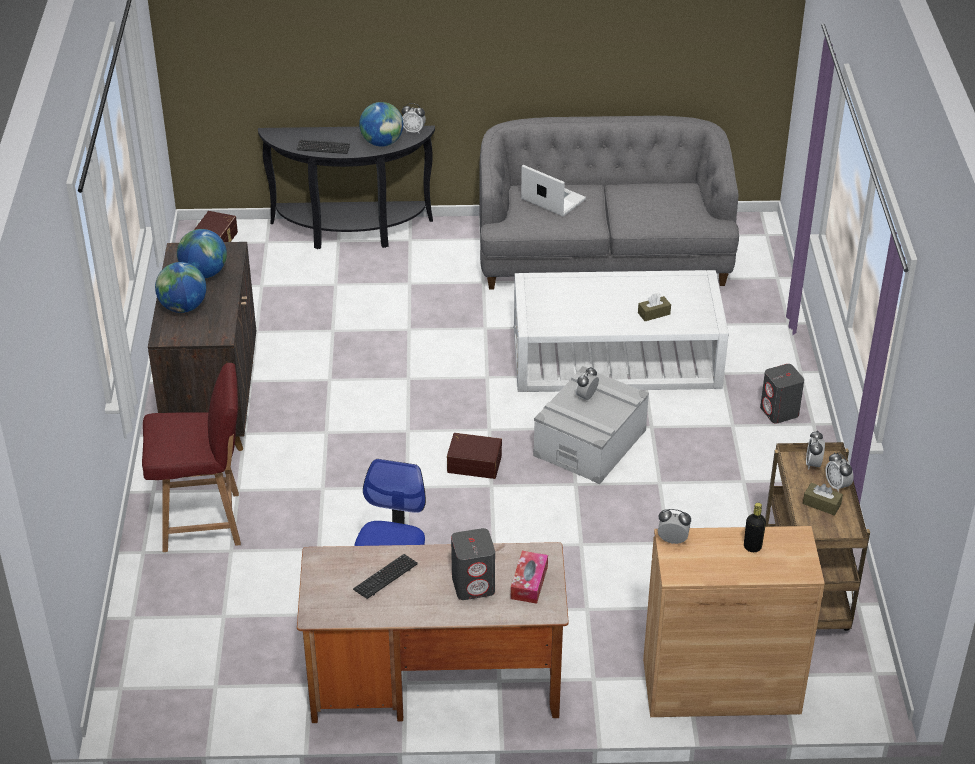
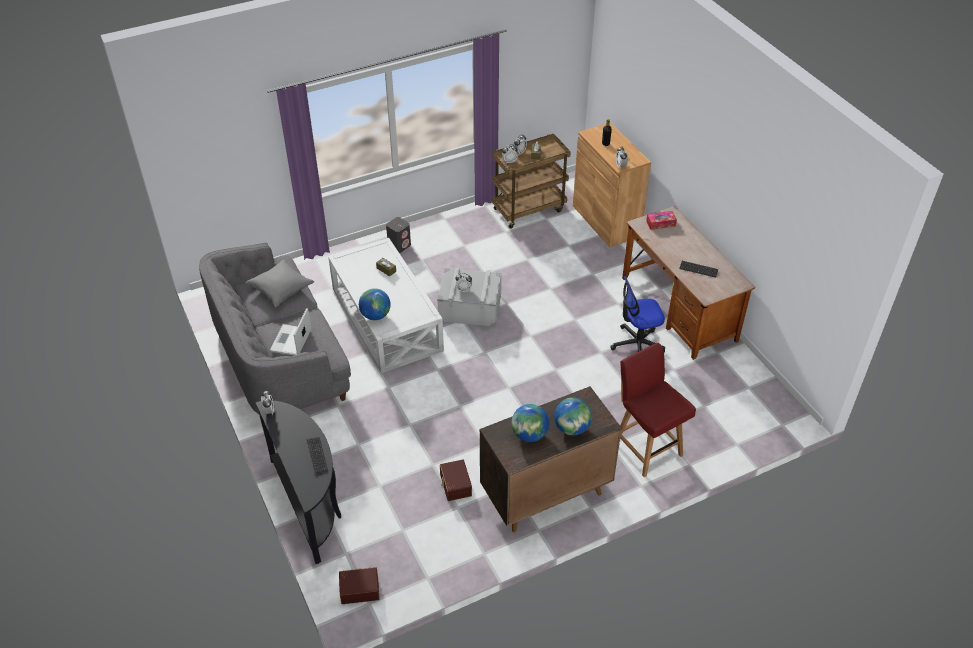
camera: 115 degrees left, 5 degrees up
(382, 143) = (294, 423): globe -> globe (375, 315)
(473, 584) = (677, 240): grey speaker -> none
(474, 463) = (517, 348): brown storage box -> brown storage box (455, 485)
(658, 209) = (281, 289): none -> grey pillow

